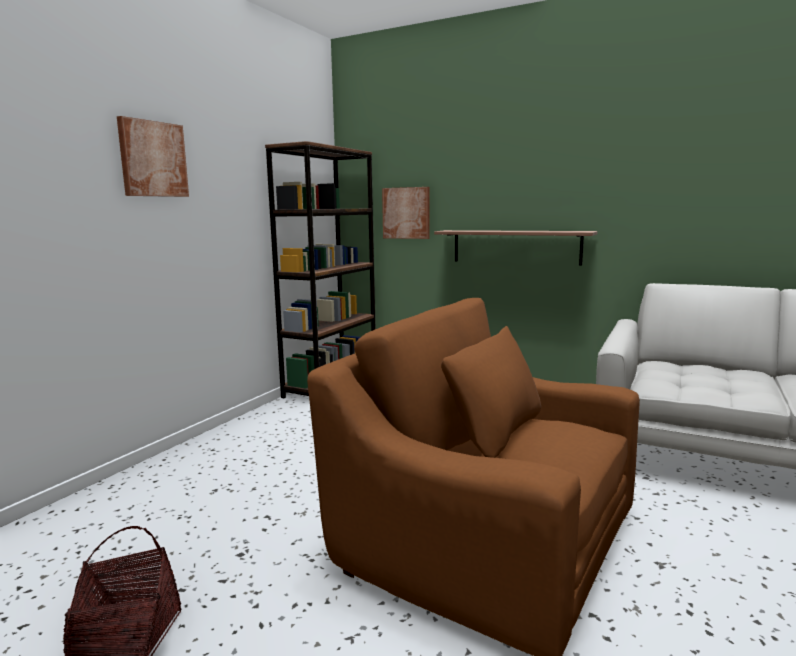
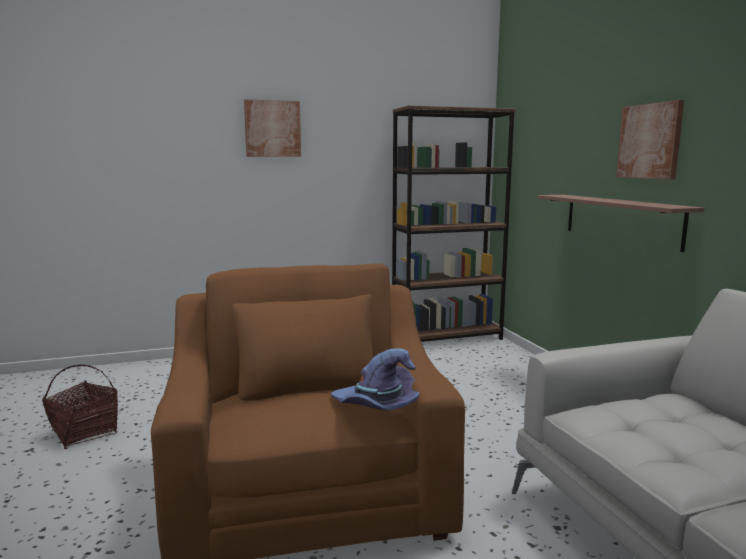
camera: 45 degrees right, 0 degrees up
(406, 213) = (536, 173): picture -> picture (650, 141)
(588, 420) = (376, 406): none -> purple hat

